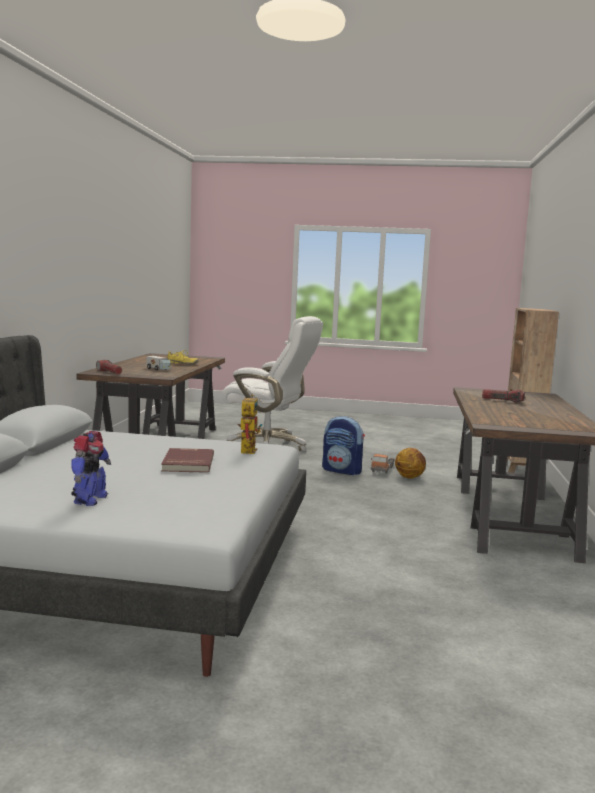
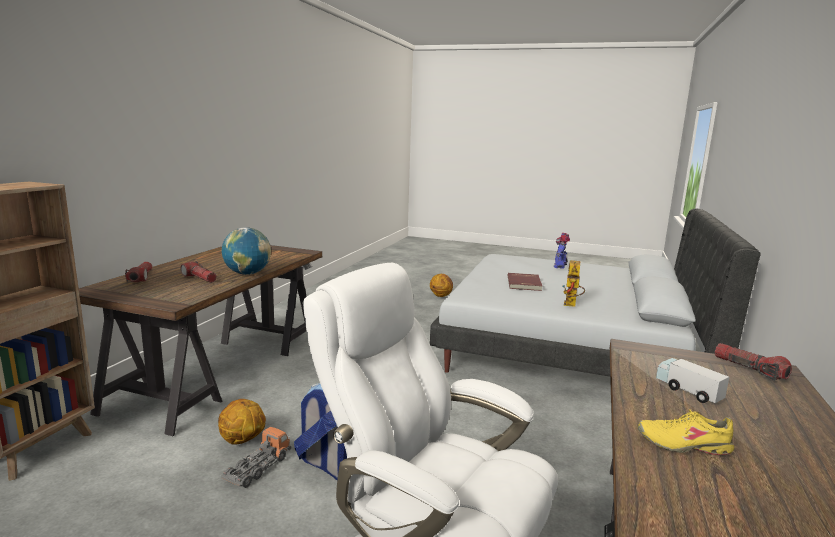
camera: 170 degrees left, 5 degrees up
(247, 449) = (484, 293): toy robot -> toy robot (571, 305)
(345, 688) = (441, 296): none -> basketball
(477, 404) = (247, 274): none -> globe
(546, 400) = (141, 277): none -> flashlight

